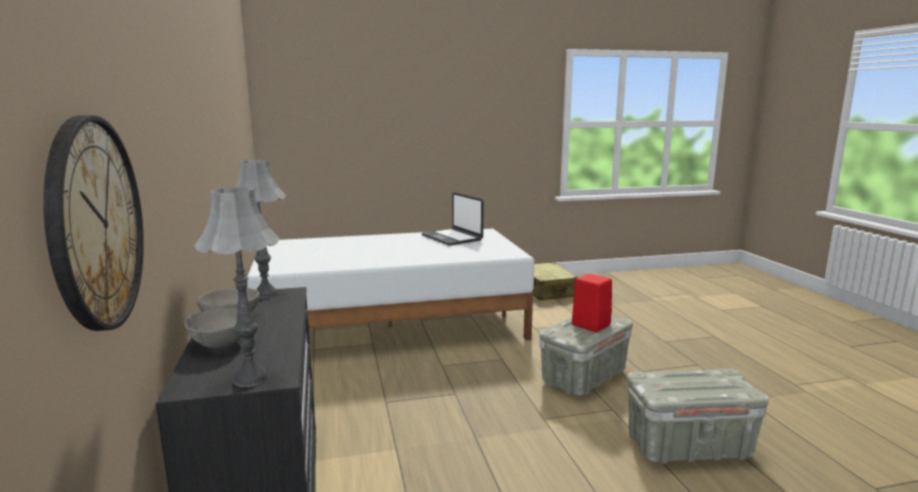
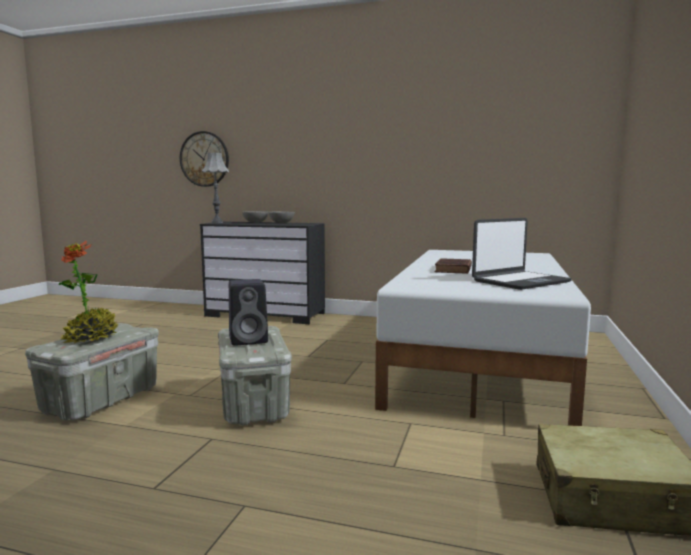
camera: 120 degrees right, 5 degrees down
(266, 294) = (306, 224): grey table lamp -> none
(419, 252) = (453, 269): none -> brown book
(452, 238) = (520, 281): laptop -> laptop turned 150 degrees clockwise
(589, 325) = (250, 340): red speaker -> black speaker
(701, 382) = (91, 338): none -> potted plant

